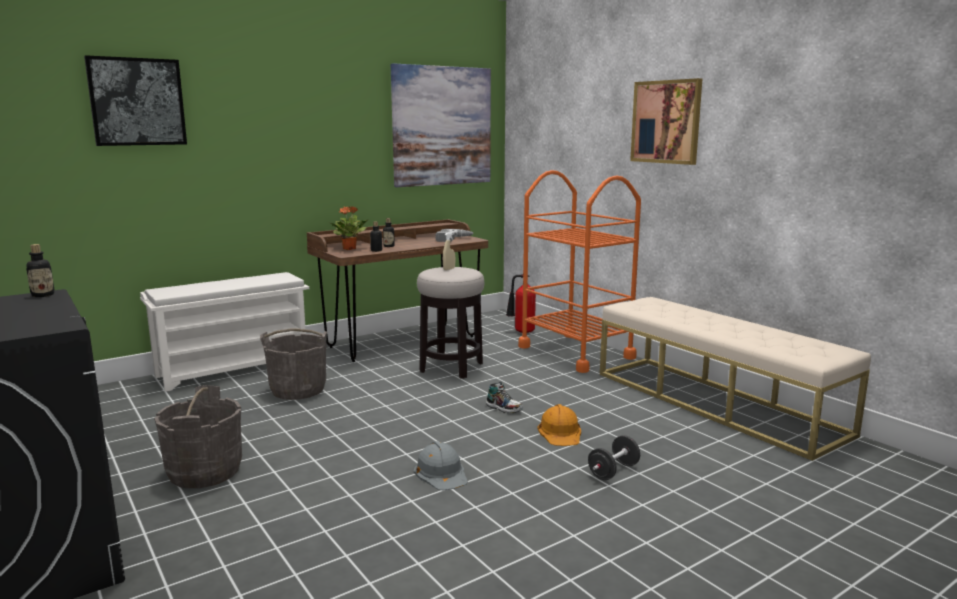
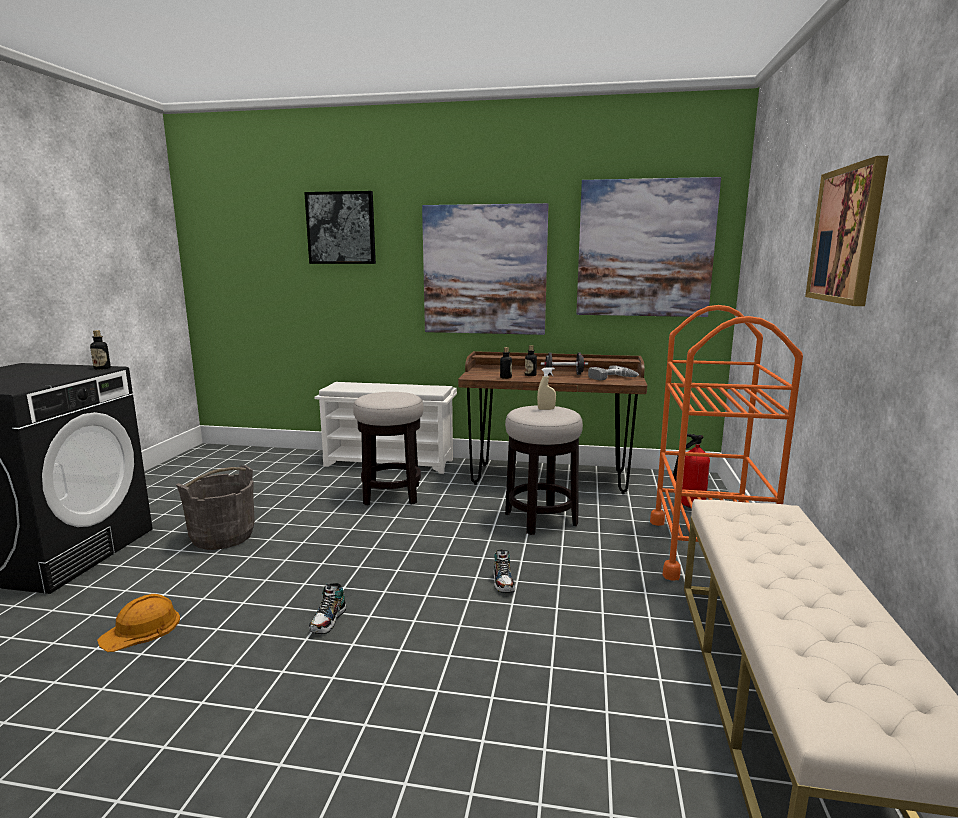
camera: 45 degrees right, 0 degrees up
(298, 390) = (392, 495): grey bucket -> stool
(308, 148) = (484, 270): none -> picture
(349, 249) = (491, 372): potted plant -> none
(441, 473) = (328, 621): grey hard hat -> shoe
(560, 432) = (502, 638): orange hard hat -> orange hard hat (141, 629)
(613, 471) = (460, 719): black dumbbell -> black dumbbell (564, 374)

